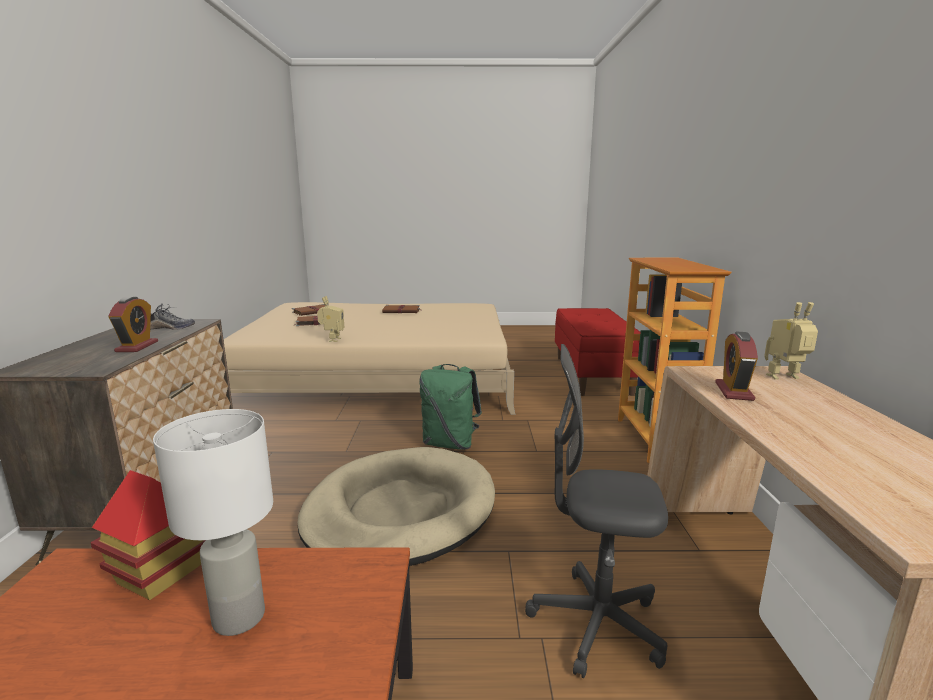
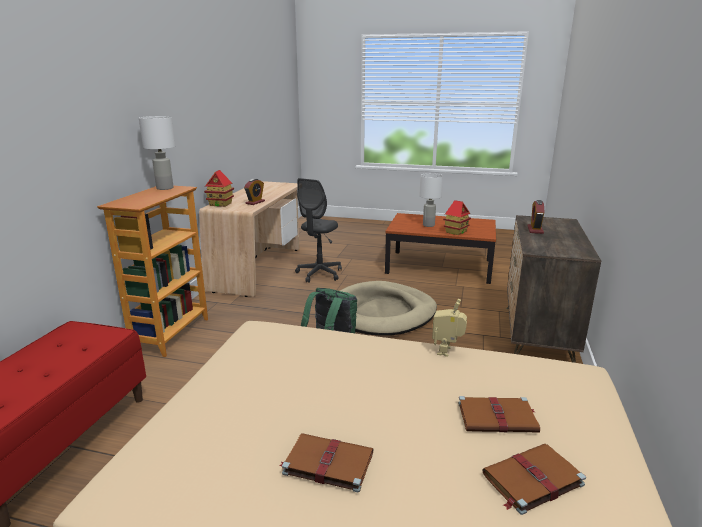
camera: 165 degrees left, 5 degrees up
(169, 328) = (546, 245): shoe -> none
(596, 623) = (319, 274): grey office chair -> grey office chair turned 90 degrees clockwise
(699, 268) = (164, 188): none -> white table lamp
(785, 378) = (220, 204): toy robot -> toy house

